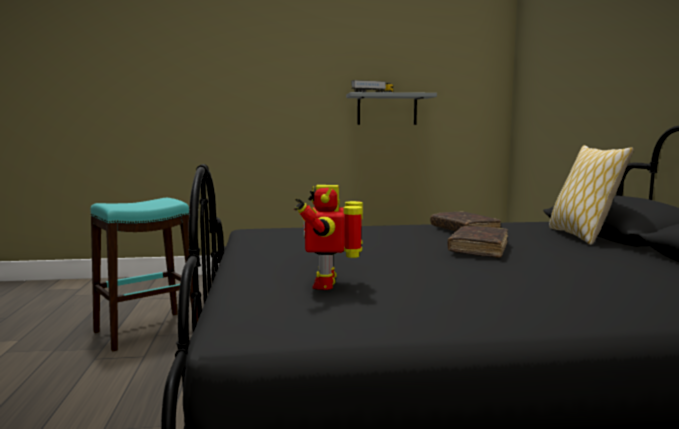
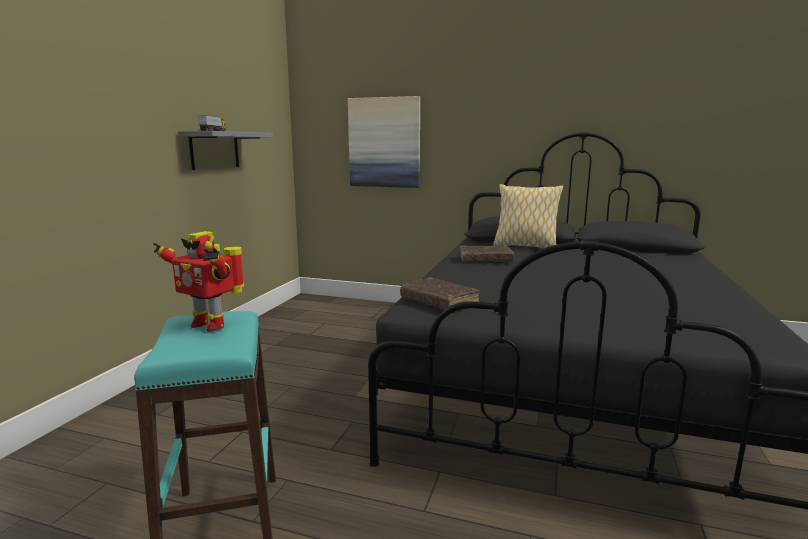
camera: 65 degrees left, 5 degrees up
(328, 284) = (653, 313): toy robot -> toy robot (209, 324)
(478, 249) = (554, 268): brown book -> brown book (439, 302)
(566, 98) = (384, 142): none -> picture

